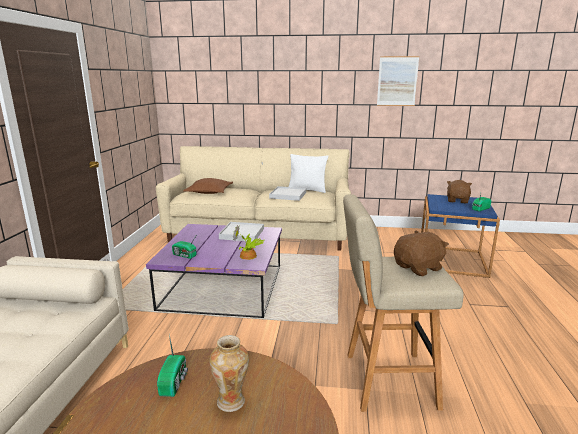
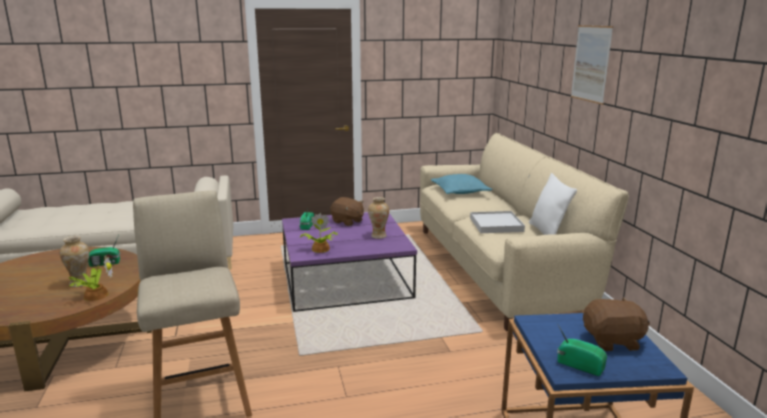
camera: 70 degrees right, 0 degrees up
(209, 192) = (460, 191): brown pillow -> turquoise pillow
(242, 234) = (378, 236): white tray -> vase
(280, 384) = (95, 295): none -> potted plant
(397, 81) = (713, 81): picture -> picture (591, 63)
(418, 268) = (186, 286): brown plush toy -> brown plush toy (347, 221)

